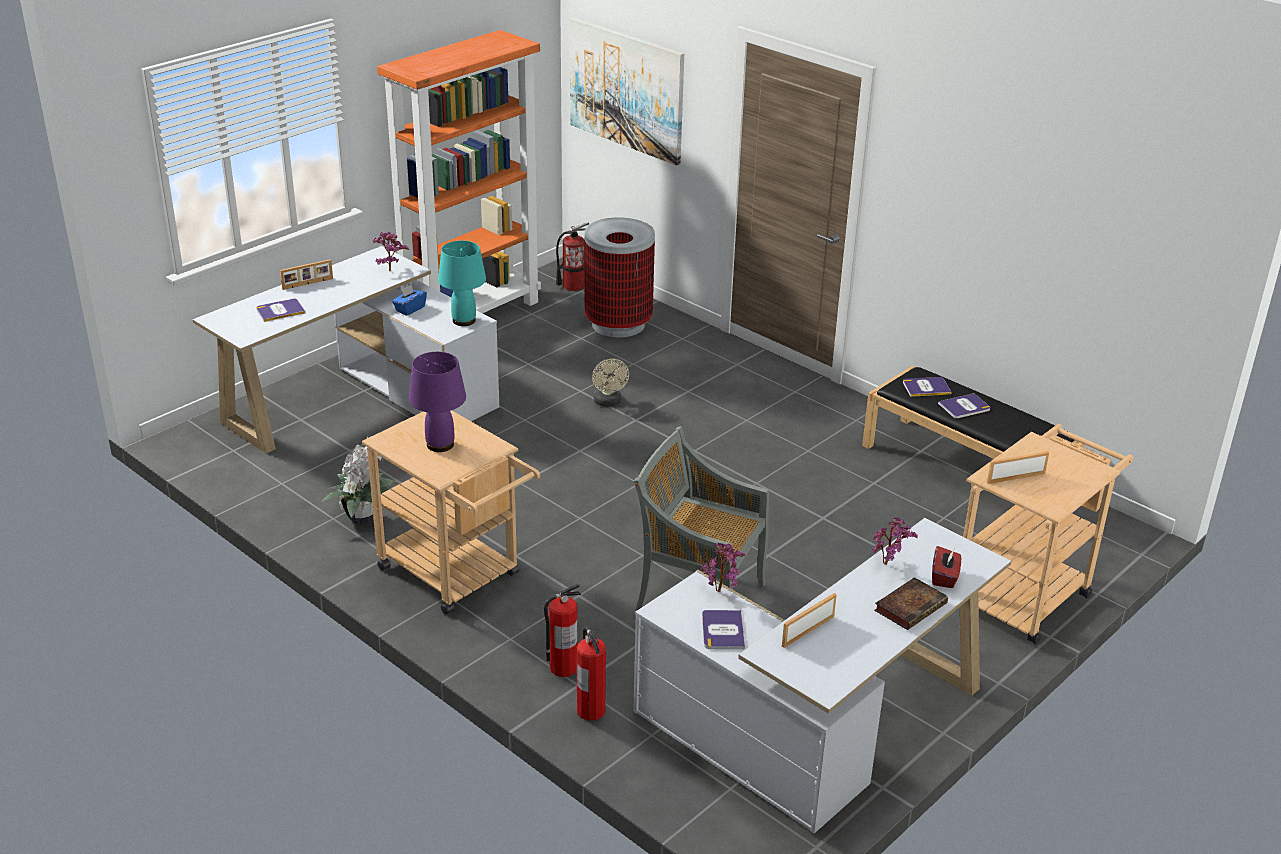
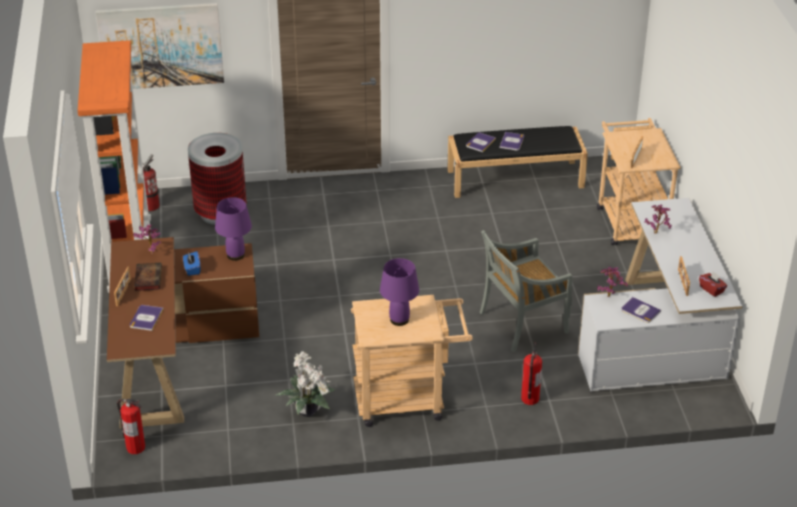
camera: 50 degrees left, 5 degrees up
(360, 401) = (172, 356): white desk -> brown desk
(464, 320) = (235, 255): turquoise table lamp -> purple table lamp
(590, 710) = (573, 405): fire extinguisher -> fire extinguisher (135, 447)
(608, 402) = (303, 260): beige fan -> none
(911, 606) = (694, 243): book -> book (148, 278)
(944, 577) = (682, 222): red tissue box -> red tissue box (712, 289)

